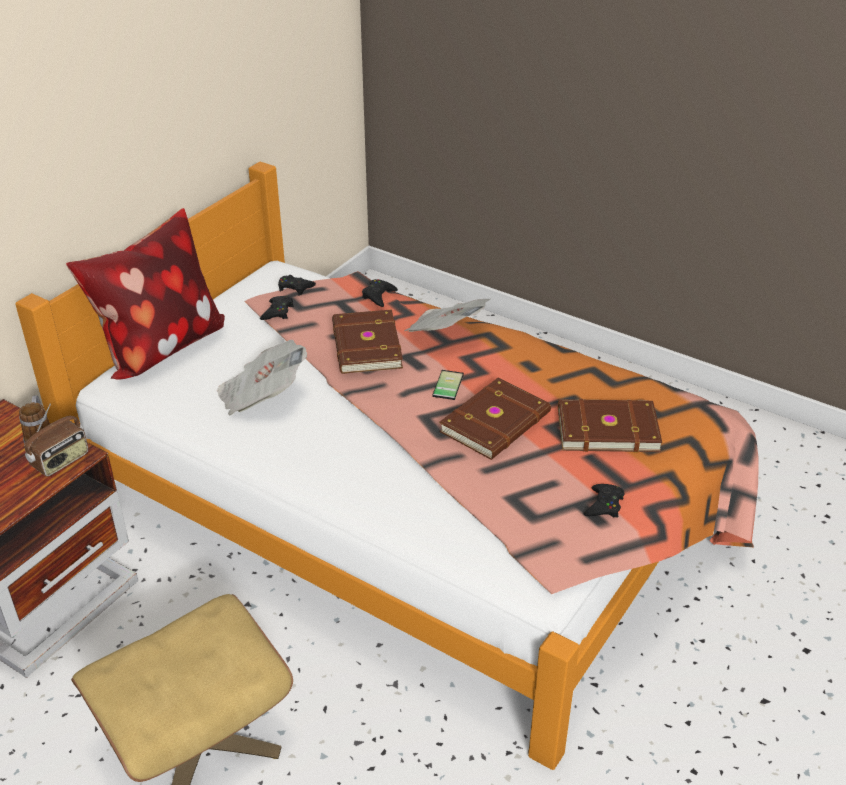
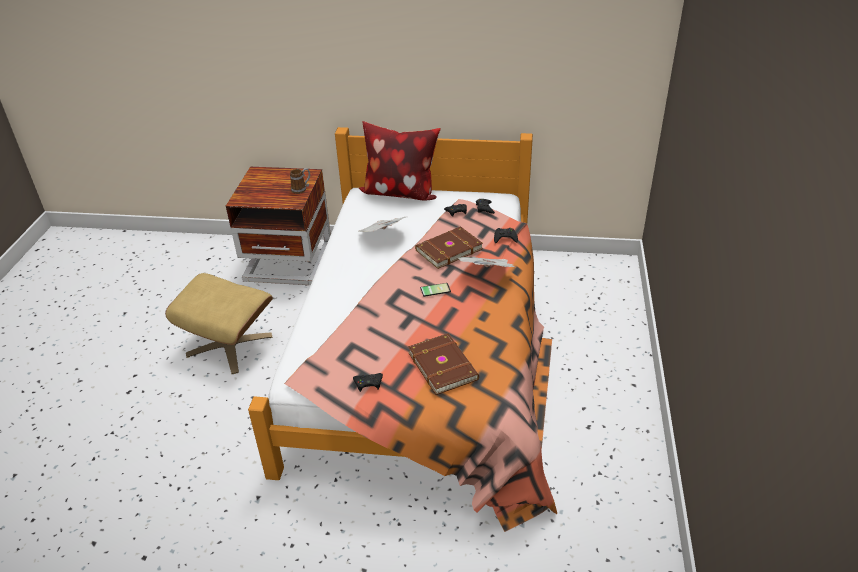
camera: 65 degrees right, 0 degrees up
(61, 461) = (289, 200): radio -> none
(497, 423) = (415, 319): brown book -> none

